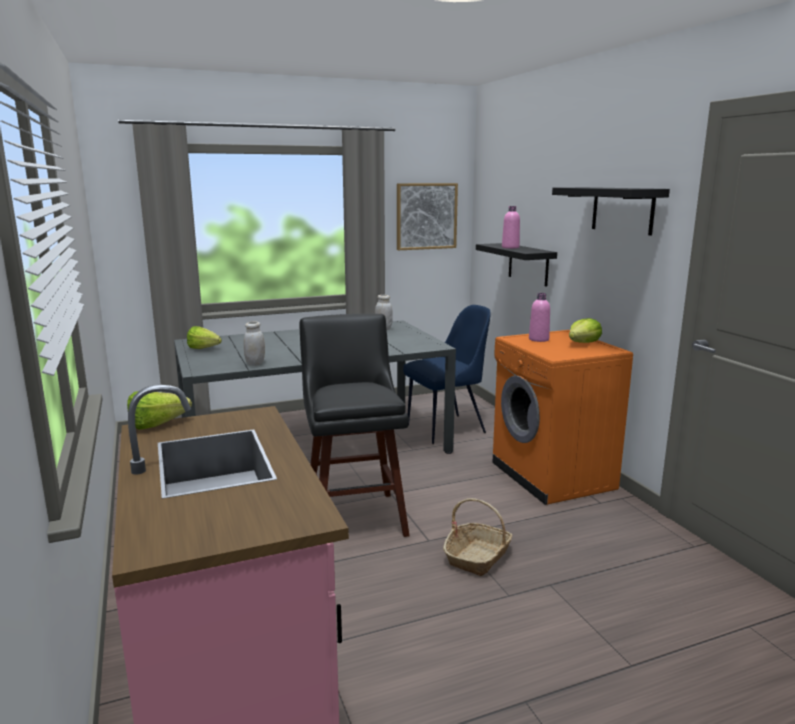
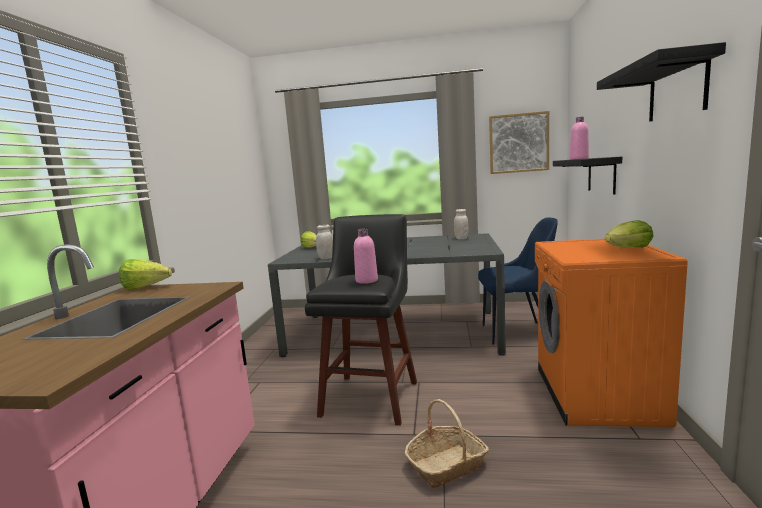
camera: 30 degrees right, 5 degrees down
(538, 339) = (579, 244): pink bottle -> pink bottle (366, 280)

